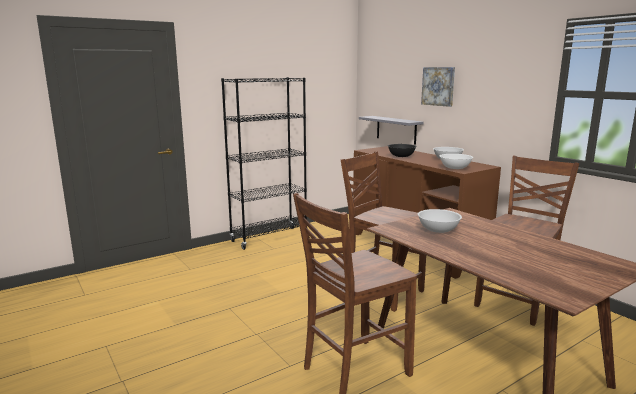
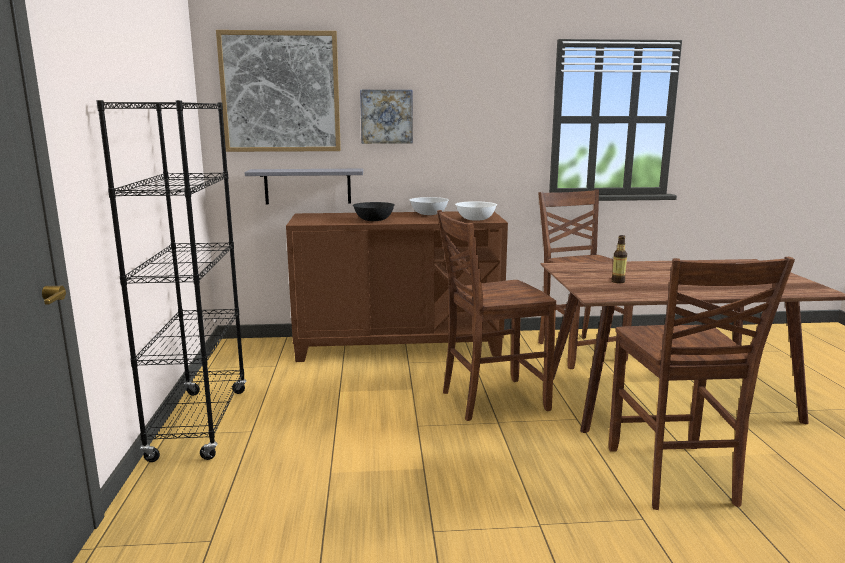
camera: 60 degrees left, 0 degrees up
(388, 69) = (280, 92): none -> picture
(438, 230) = (618, 281): white bowl -> bottle

